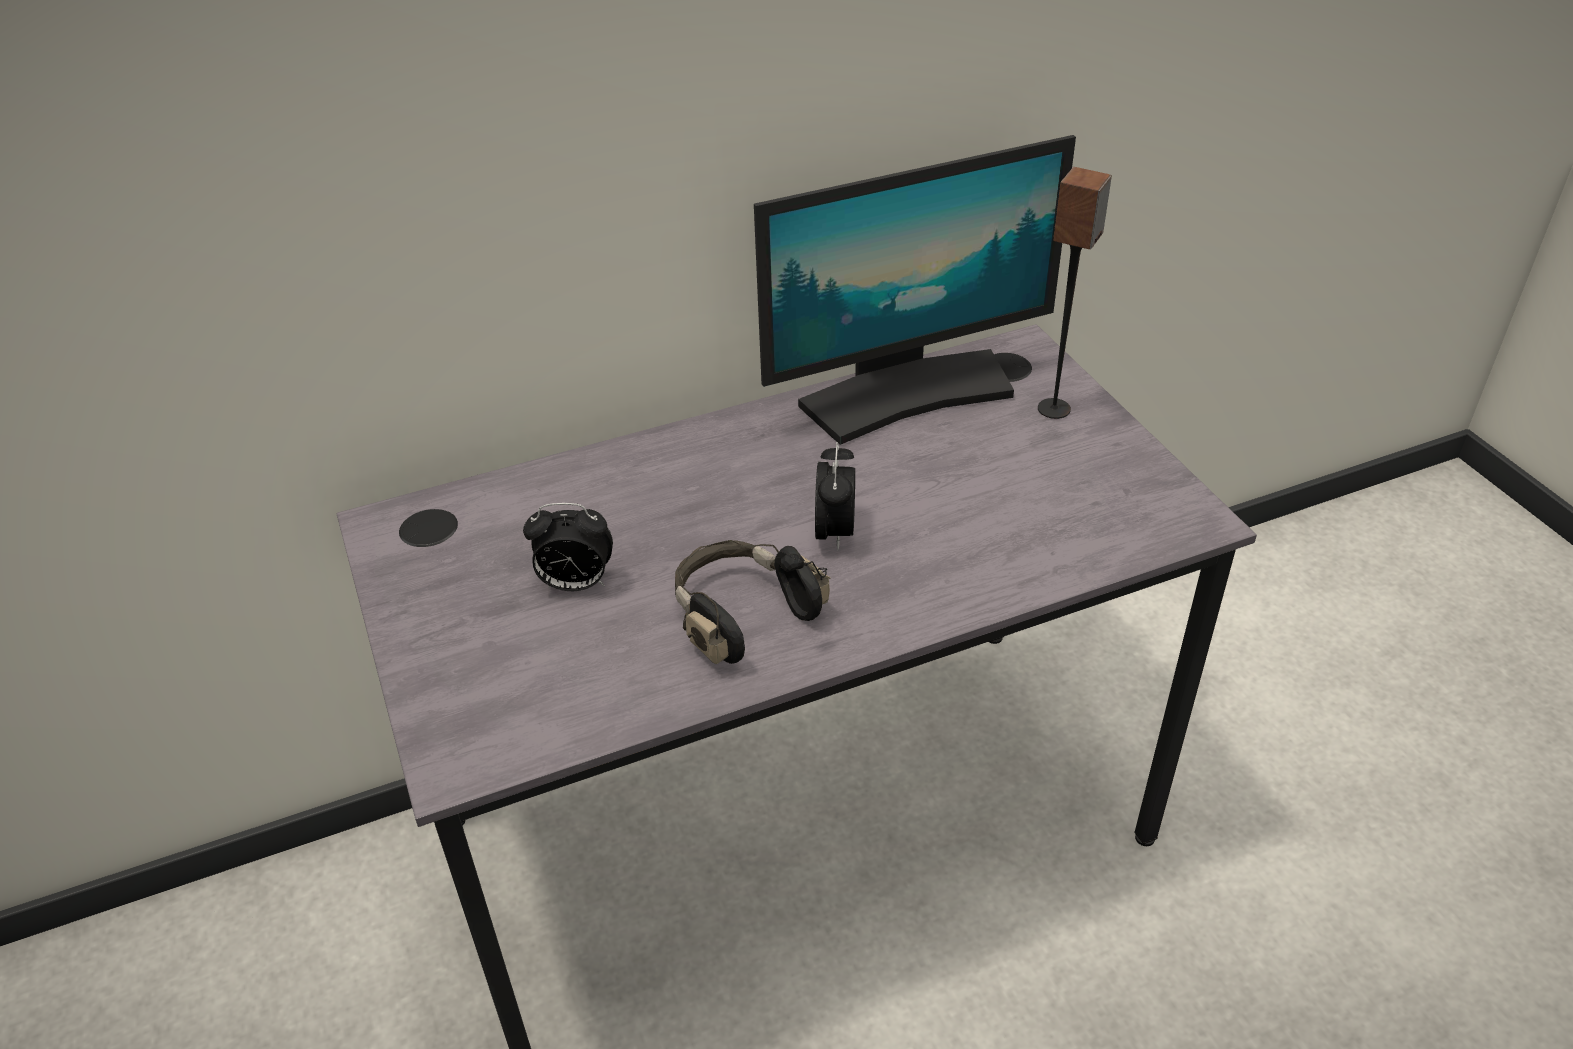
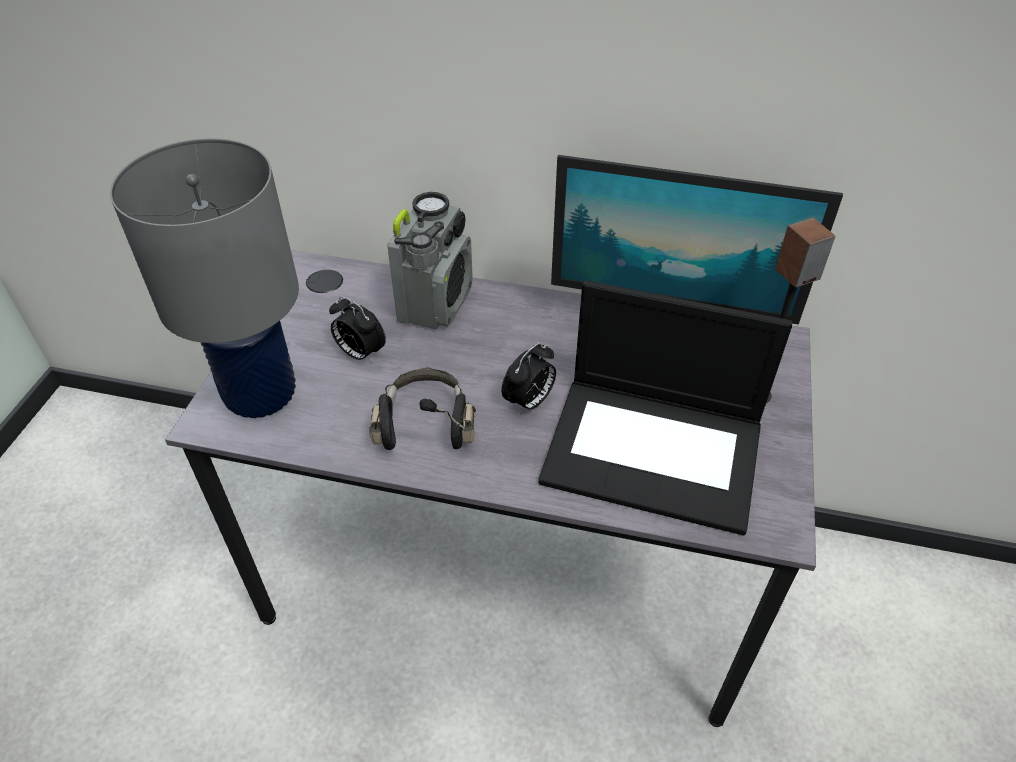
camera: 35 degrees right, 5 degrees up
(502, 699) = (262, 399): none -> grey table lamp
(609, 483) = (436, 303): none -> radio
(1015, 512) = (655, 451): none -> laptop

